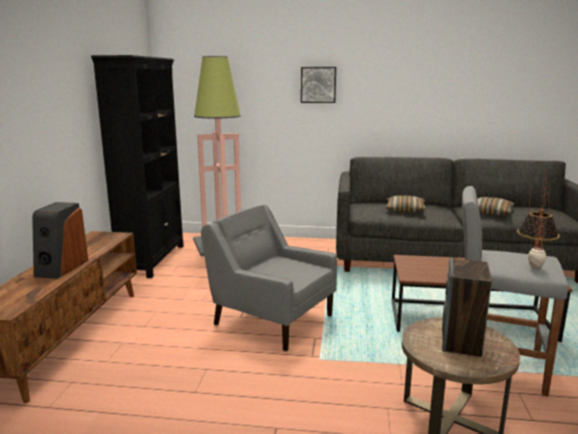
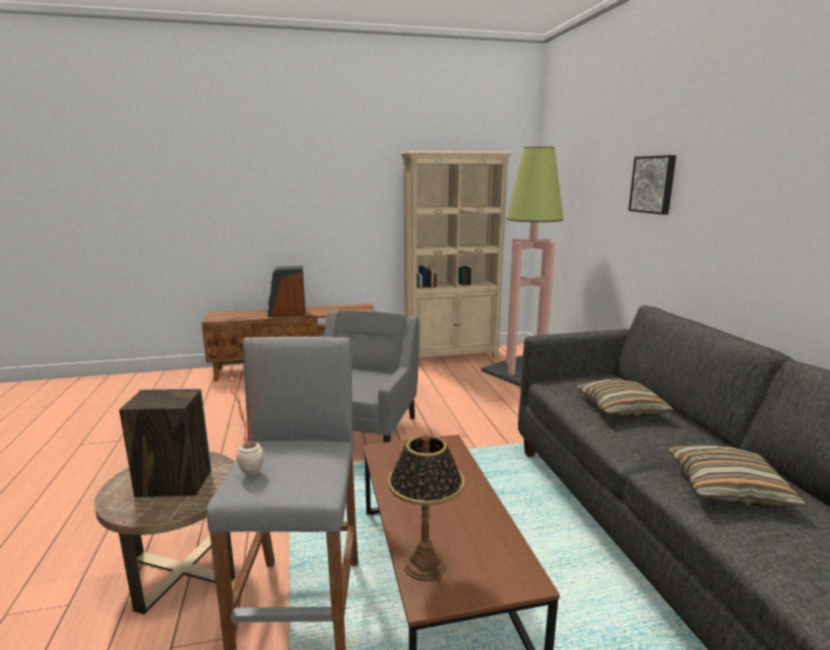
camera: 70 degrees right, 0 degrees up
(153, 259) = (451, 356): black bookcase -> beige bookcase

